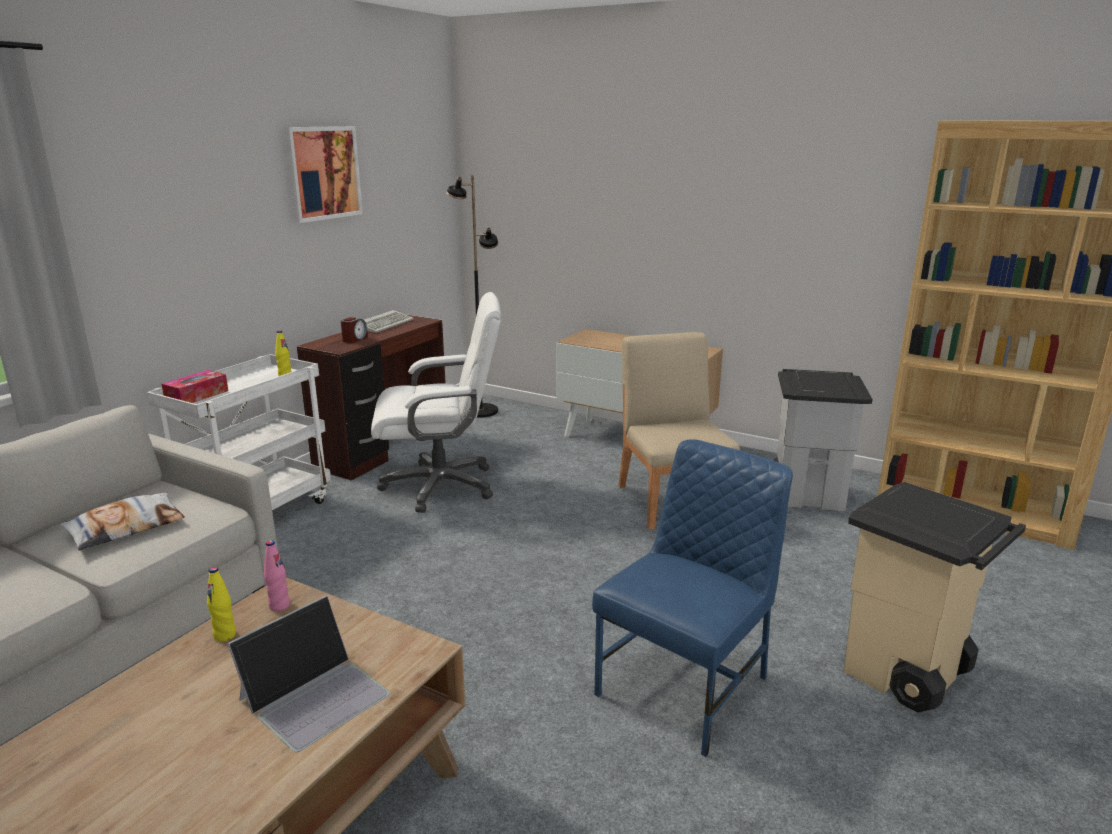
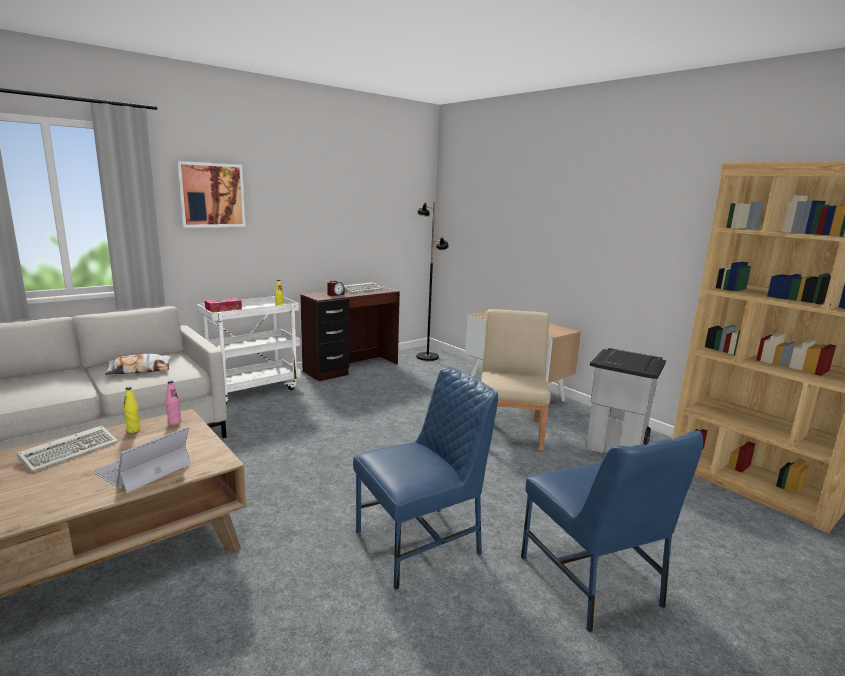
camera: 20 degrees right, 5 degrees down
(157, 698) = (72, 450): none -> keyboard
(315, 695) = (142, 469): laptop -> laptop turned 150 degrees clockwise
(323, 173) = (332, 192): picture -> picture (211, 195)
(441, 485) = (367, 393): white office chair -> none
(905, 674) = (592, 582): beige trash can -> blue chair

